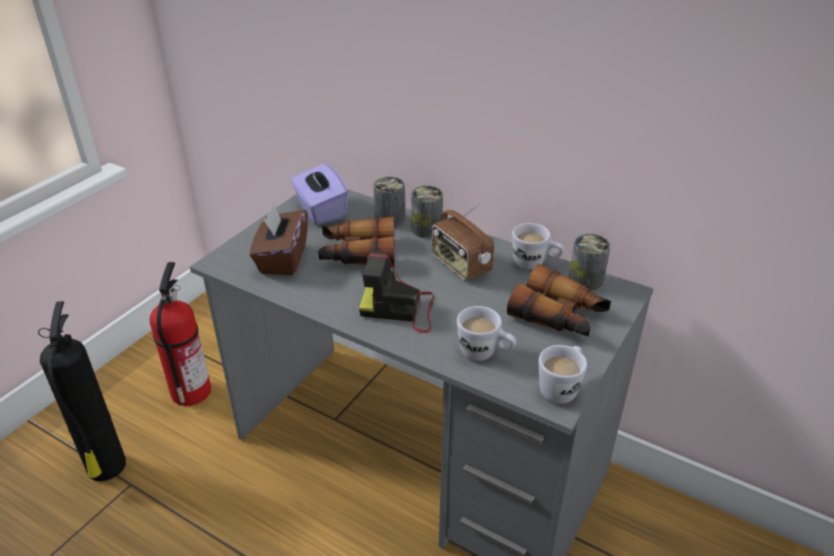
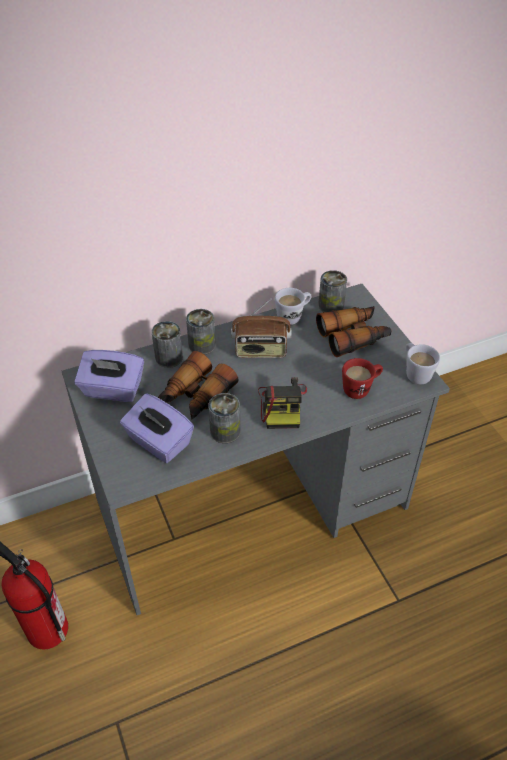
camera: 55 degrees left, 10 degrees up
(106, 469) = (81, 737): fire extinguisher -> none
(282, 259) = (158, 442): brown tissue box -> purple tissue box
(331, 289) = (225, 431): none -> can
(400, 309) = (282, 406): camera -> camera turned 45 degrees counterclockwise
(485, 354) = (361, 389): white mug -> red mug

